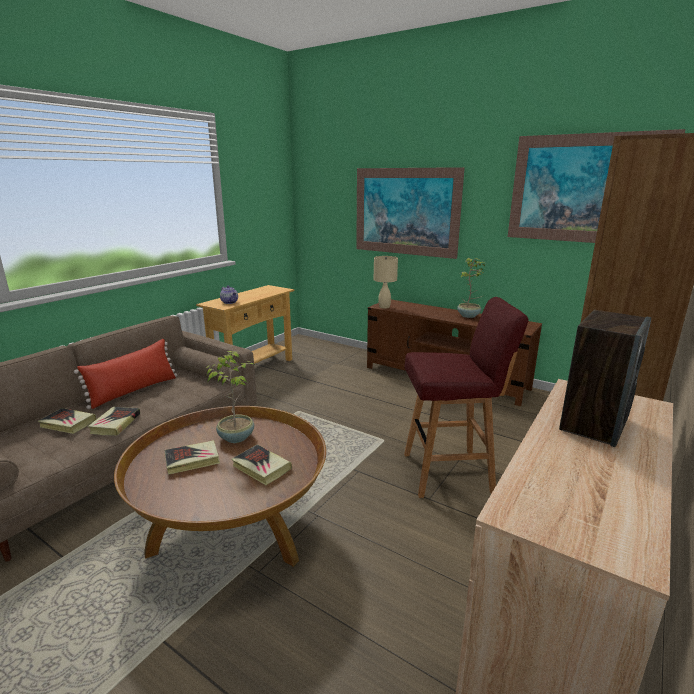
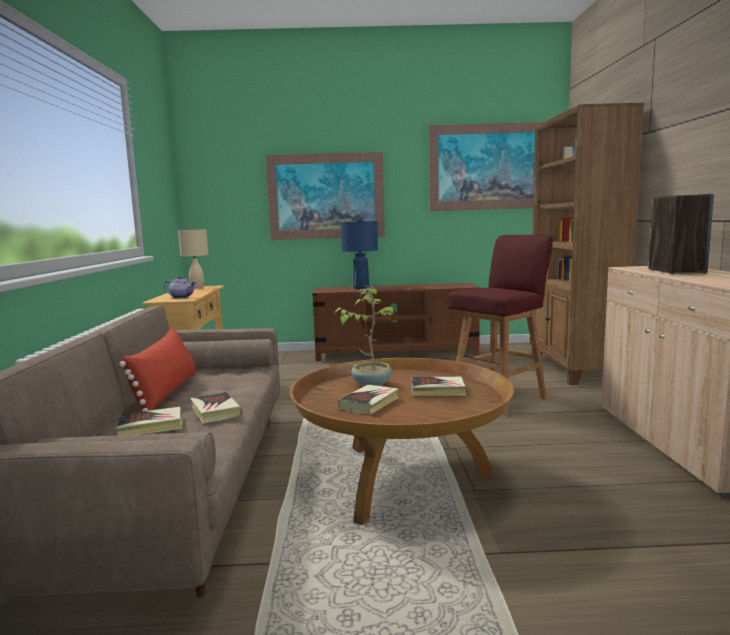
camera: 35 degrees left, 10 degrees down
(384, 307) = (328, 291): beige table lamp -> beige table lamp (197, 287)
(420, 308) = (361, 288): none -> blue table lamp
(469, 316) = (411, 286): potted plant -> none

